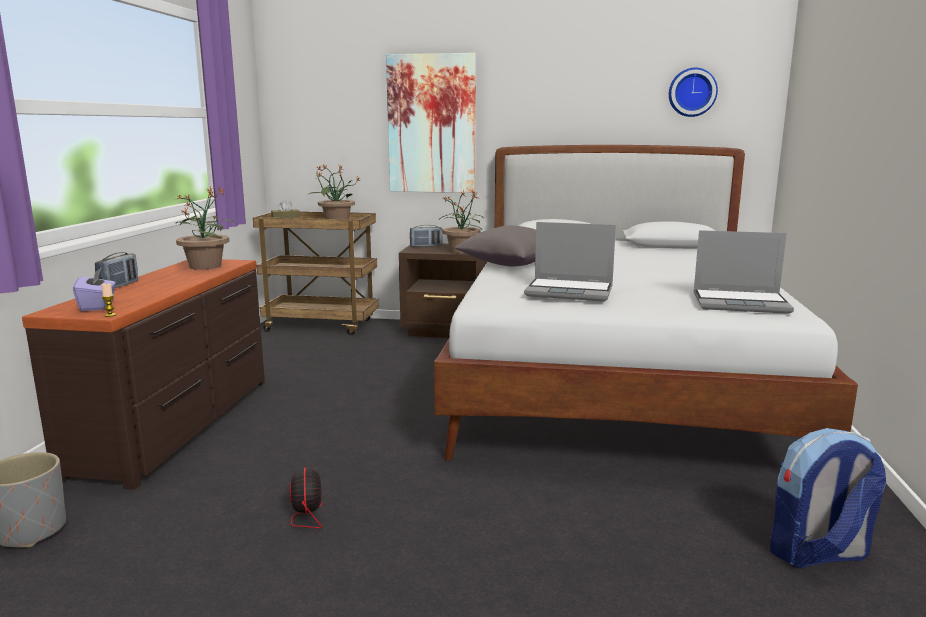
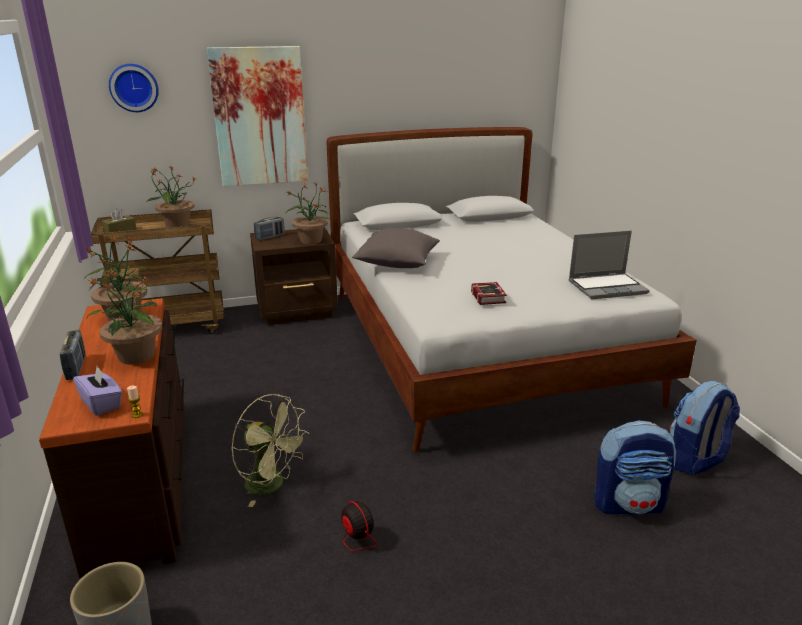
camera: 25 degrees left, 10 degrees up
(172, 286) = (136, 356): none -> potted plant
(278, 454) = (272, 485): none -> green fan
(570, 291) = (488, 296): laptop -> book
(667, 573) = (628, 504): none -> backpack
(692, 92) = (489, 80): wall clock -> wall clock (134, 87)

